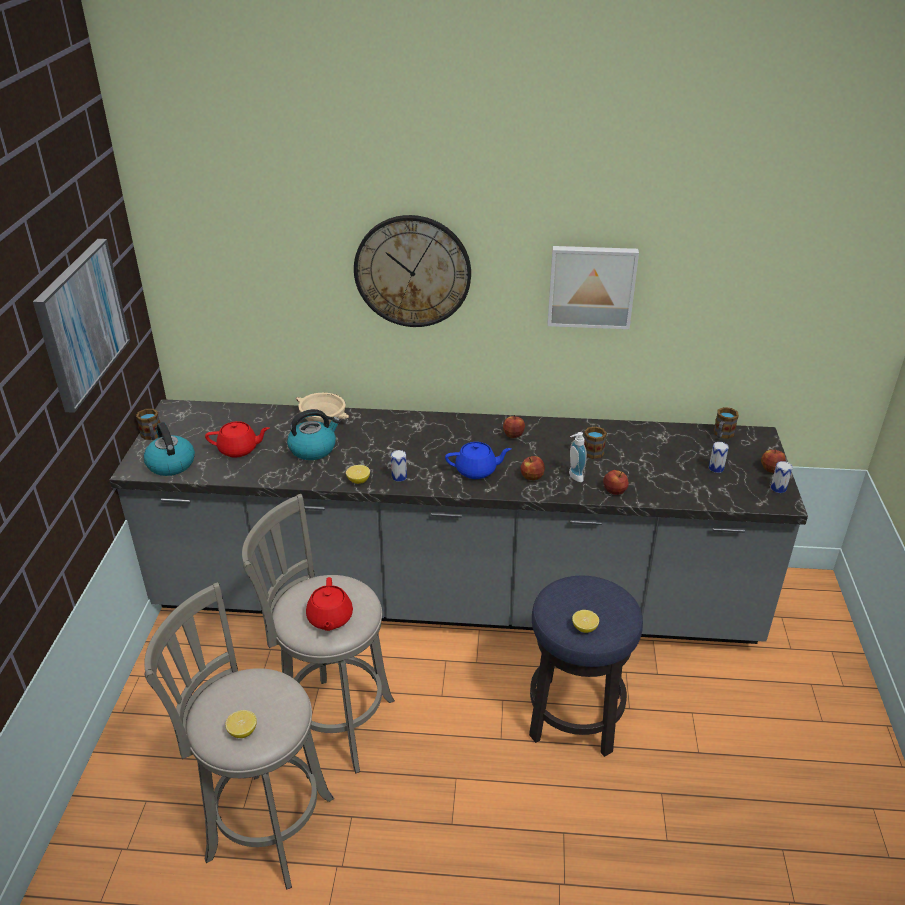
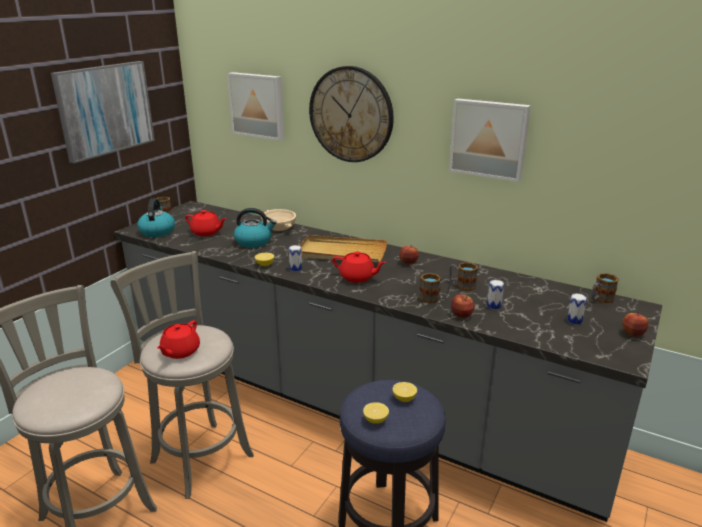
camera: 25 degrees right, 10 degrees down
(242, 731) = (48, 403): lemon -> lemon (404, 398)
(269, 268) = (258, 105): none -> picture
(430, 440) = (341, 253): none -> beige tray
(477, 471) = (357, 277): blue teapot -> red teapot
(532, 477) = (398, 290): apple -> none
(573, 477) = (434, 298): soap dispenser -> mug
(778, 488) = (629, 349): can -> can (494, 306)

